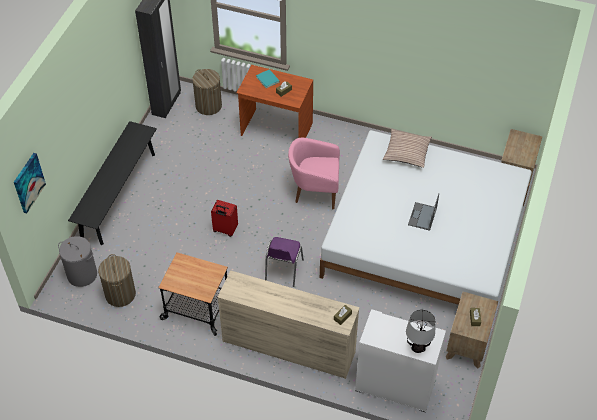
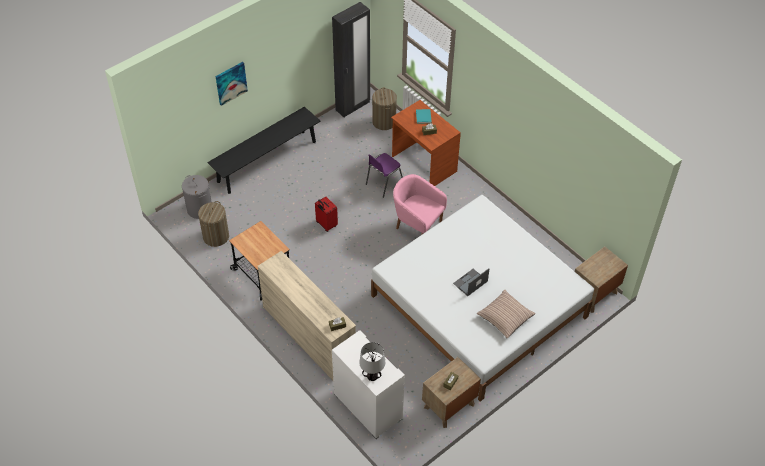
camera: 30 degrees right, 0 degrees up
(28, 182) = (168, 116): picture -> picture (231, 83)
(283, 271) = (347, 277): purple chair -> purple chair (383, 184)
(406, 152) = (497, 226): pillow -> pillow (505, 317)

